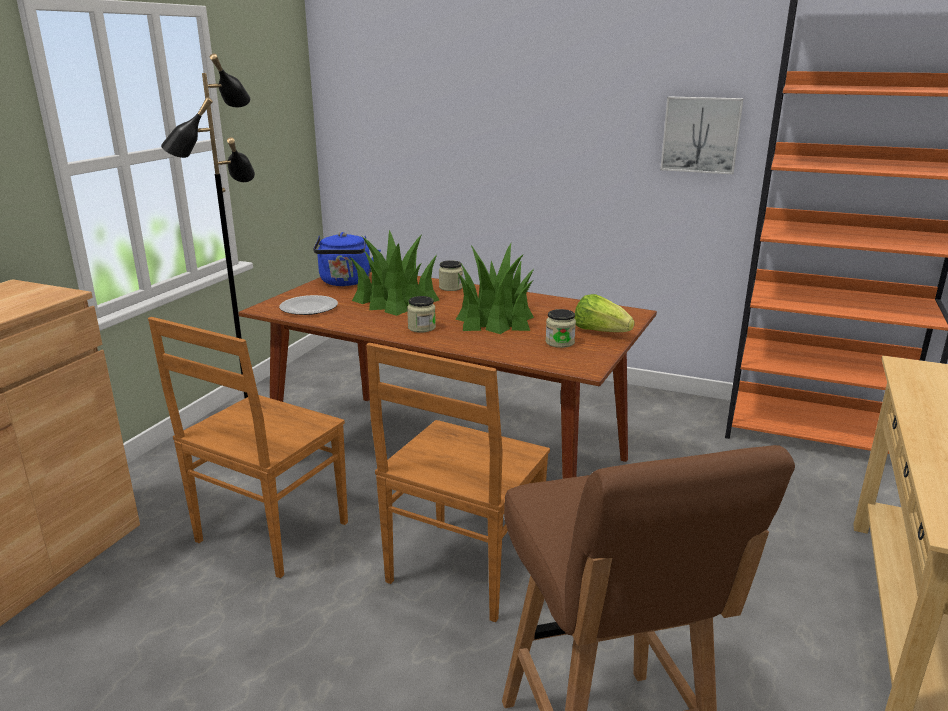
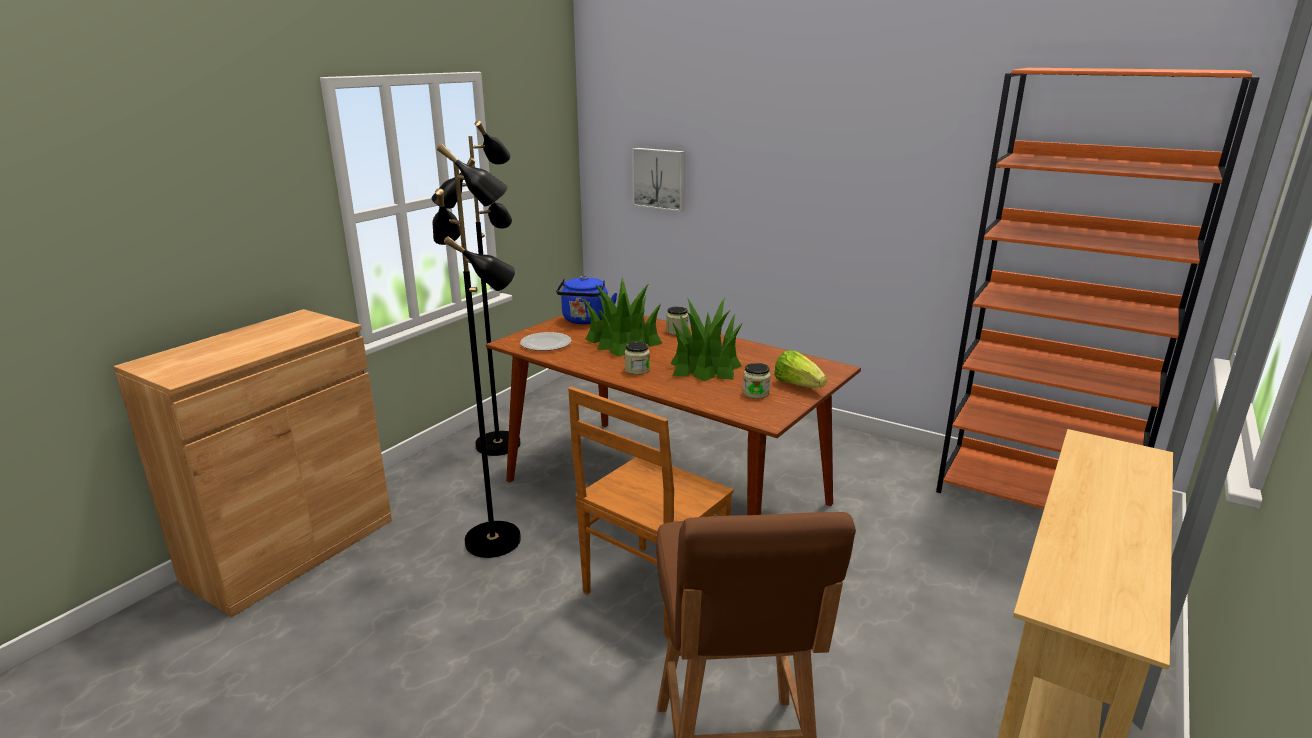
camera: 10 degrees right, 0 degrees up
(269, 534) = (495, 540): brown chair -> black floor lamp
(701, 134) = (931, 196): picture -> picture (660, 178)

